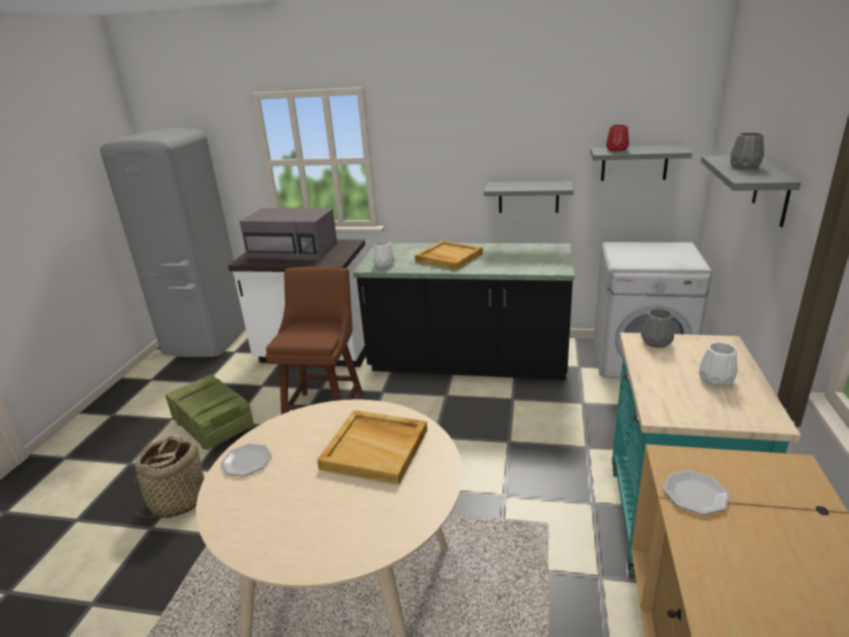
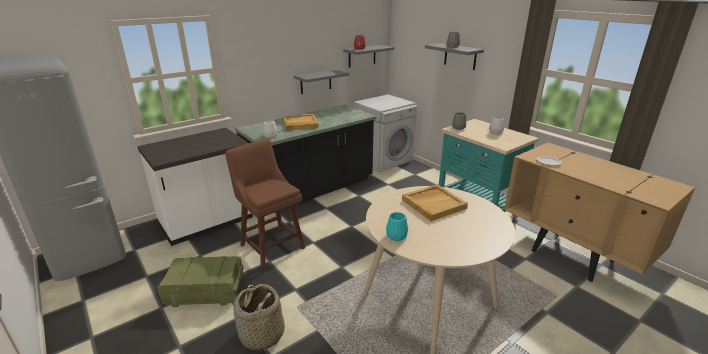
camera: 50 degrees left, 0 degrees up
(246, 462) = (397, 236): plate -> turquoise vase
(294, 251) = (189, 145): grey microwave -> none

